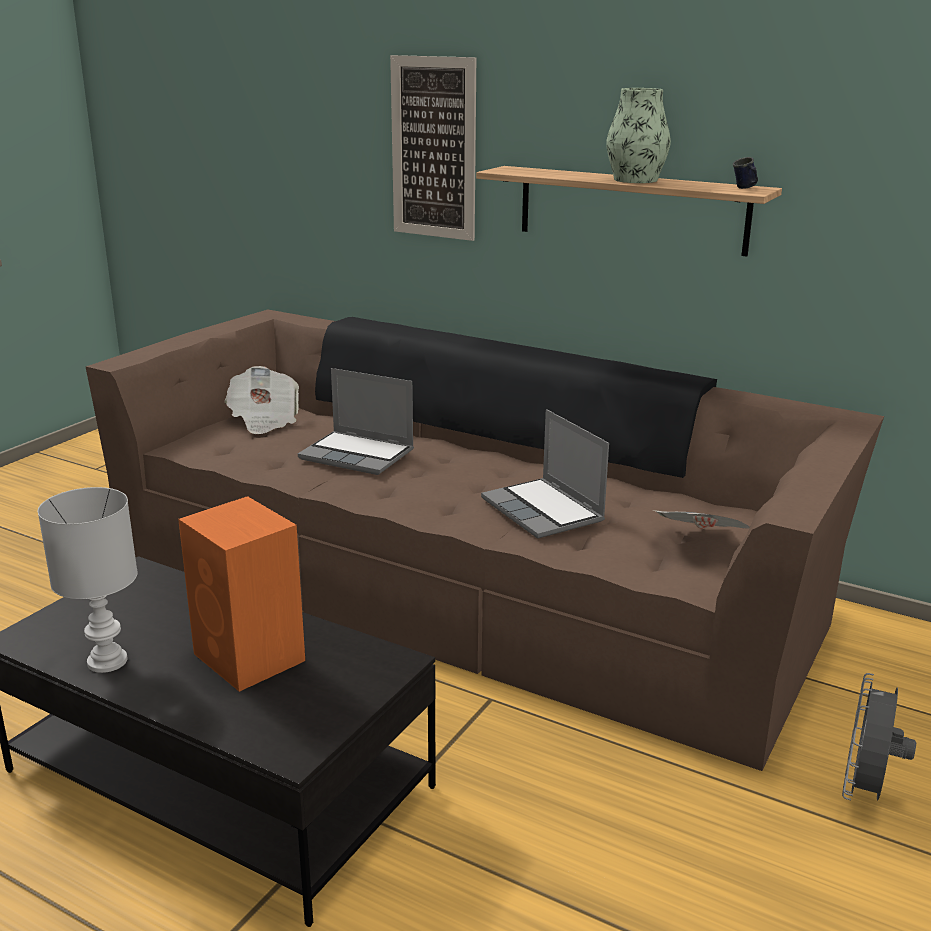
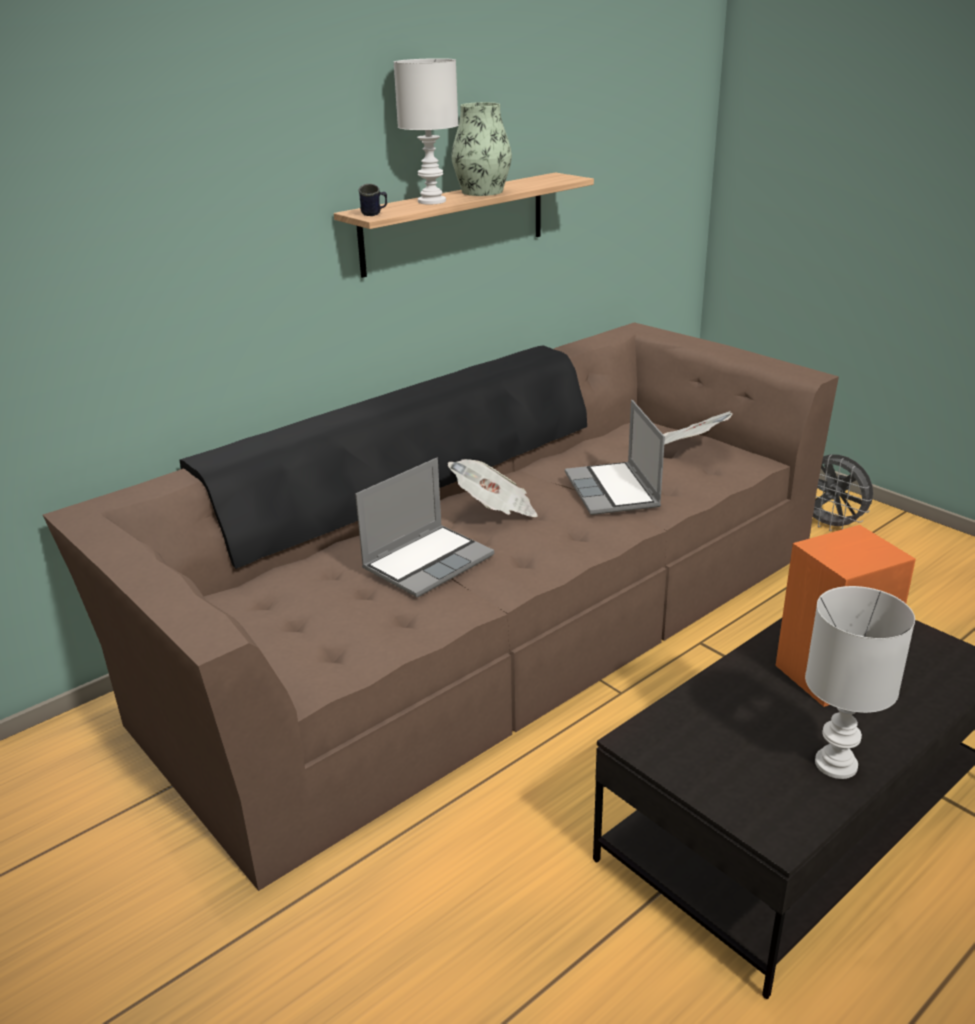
camera: 70 degrees left, 5 degrees up
(264, 420) = (258, 615): newspaper -> newspaper (495, 509)
(433, 148) = (249, 214): picture -> none
(544, 511) = (613, 491): laptop -> laptop turned 90 degrees clockwise
(571, 175) = (431, 201): none -> white table lamp
(745, 188) = (555, 177): blue mug -> blue mug (374, 215)

